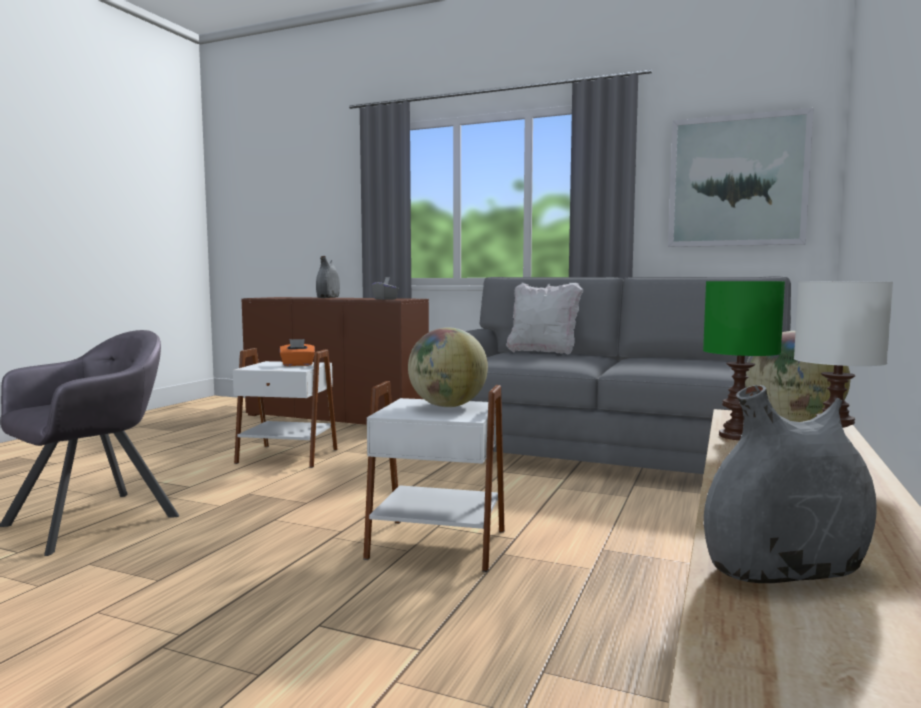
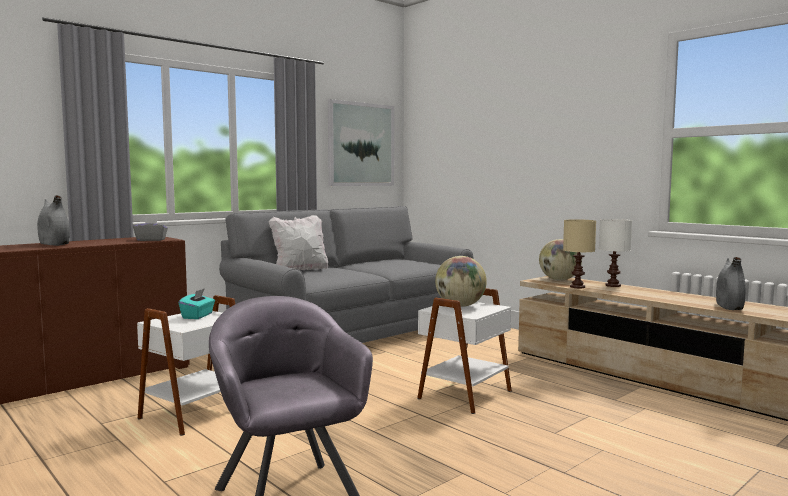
camera: 65 degrees left, 0 degrees up
(297, 365) = (198, 316): orange tissue box -> turquoise tissue box
(735, 436) = (577, 287): green table lamp -> beige table lamp

